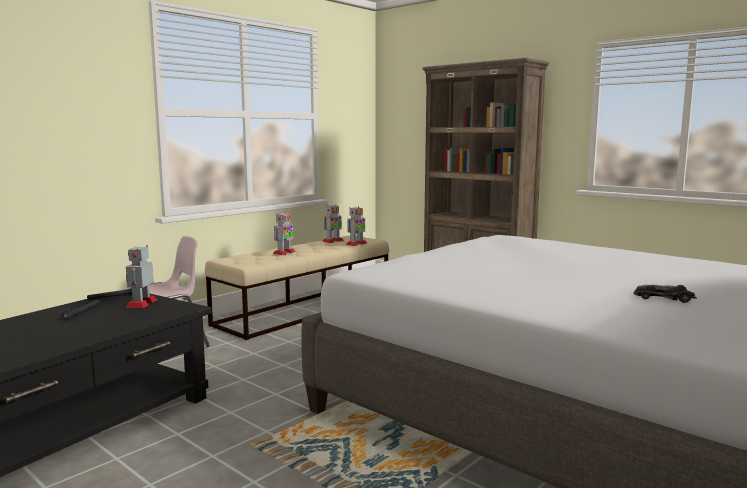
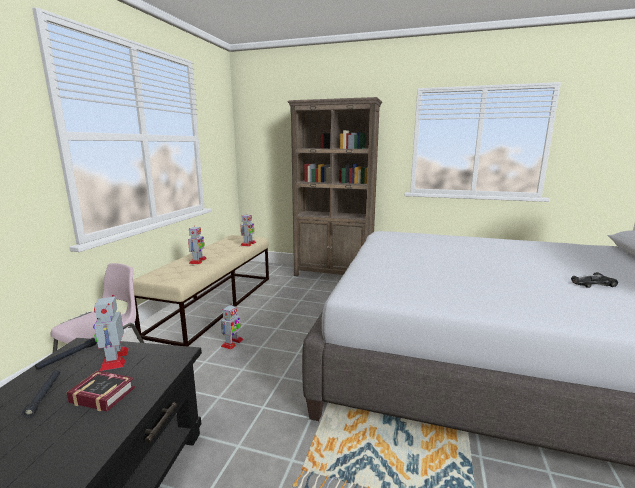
camera: 25 degrees left, 5 degrees up
(116, 318) = (102, 394): none -> book
(333, 241) = (226, 243): toy robot -> toy robot (232, 343)

